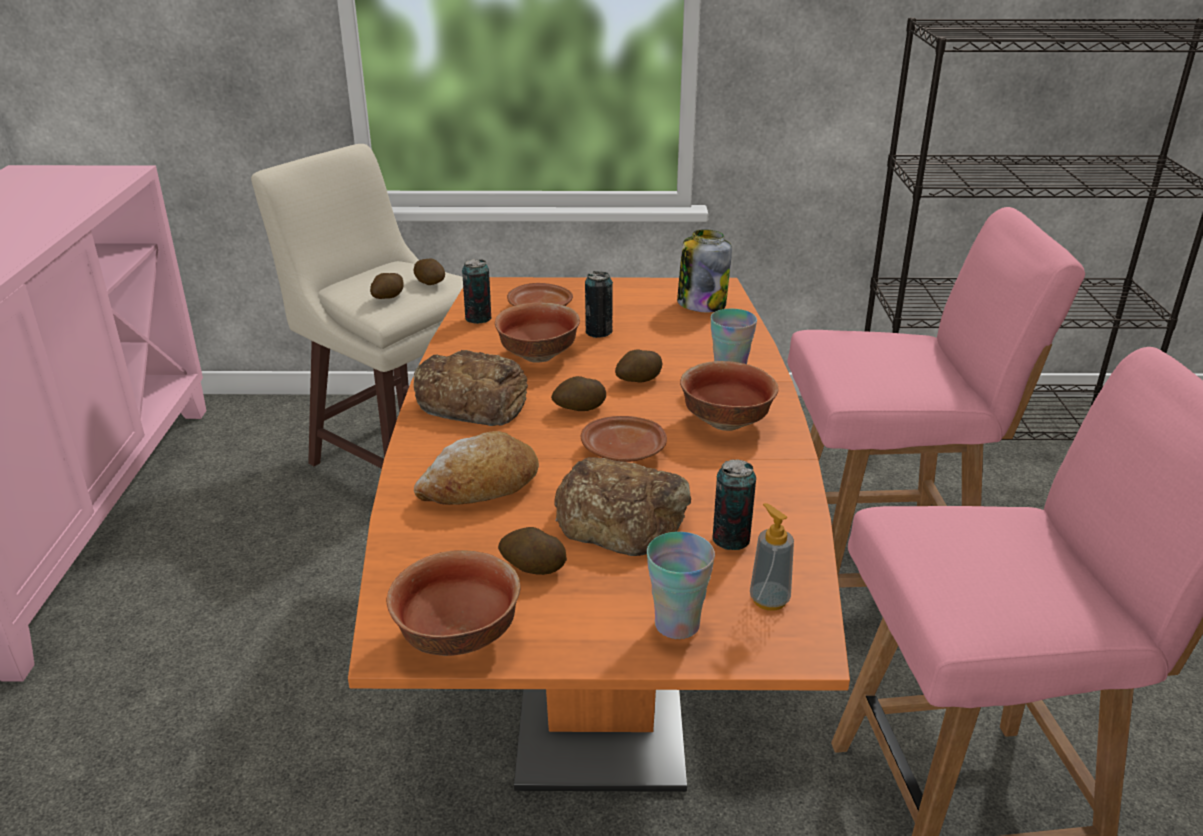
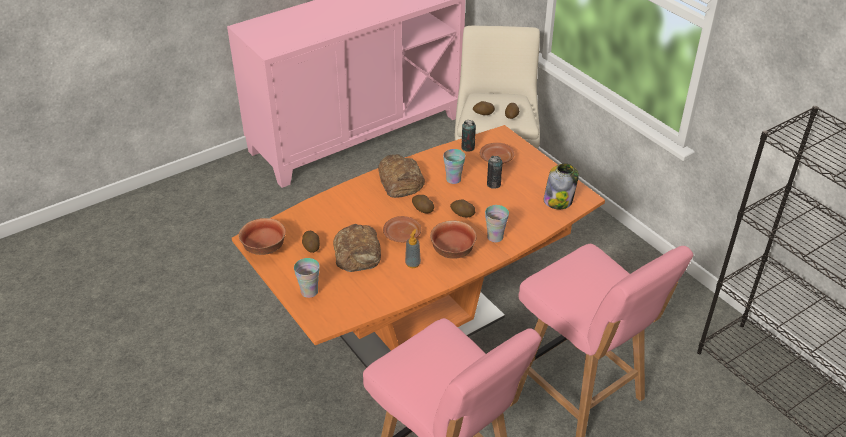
camera: 55 degrees right, 10 degrees up
(480, 487) = (345, 212): bread -> none
(539, 356) = (453, 179): bowl -> cup
(731, 539) = (369, 285): can -> none
(769, 599) = (341, 308): soap dispenser -> soap dispenser (413, 264)

